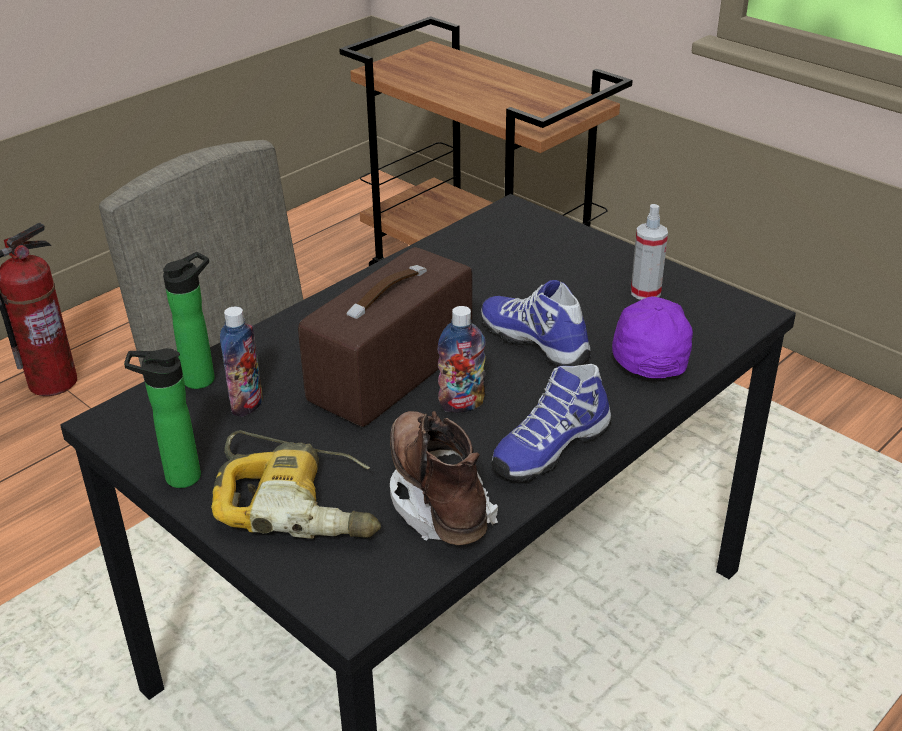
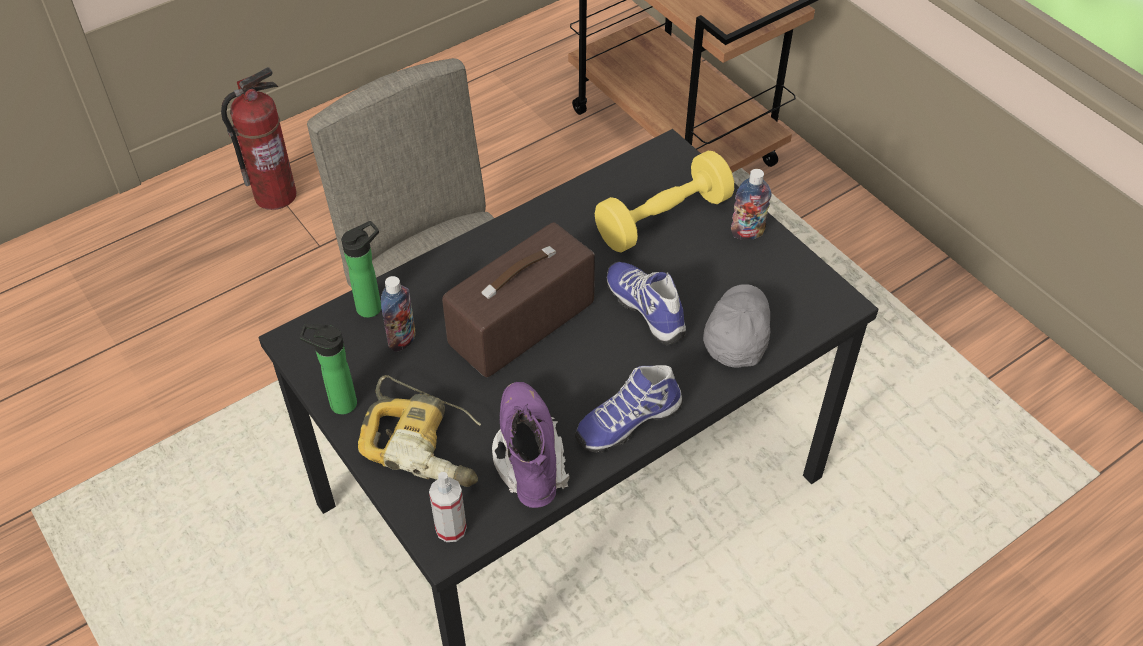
camera: 10 degrees right, 15 degrees up
(438, 500) = (529, 457): brown boot -> purple boot
(461, 404) = (569, 366): bottle -> bottle (747, 233)
(527, 265) = (663, 219): none -> yellow dumbbell
(645, 292) = (756, 267): spray bottle -> spray bottle (451, 528)
(648, 351) = (737, 333): purple cap -> grey cap

